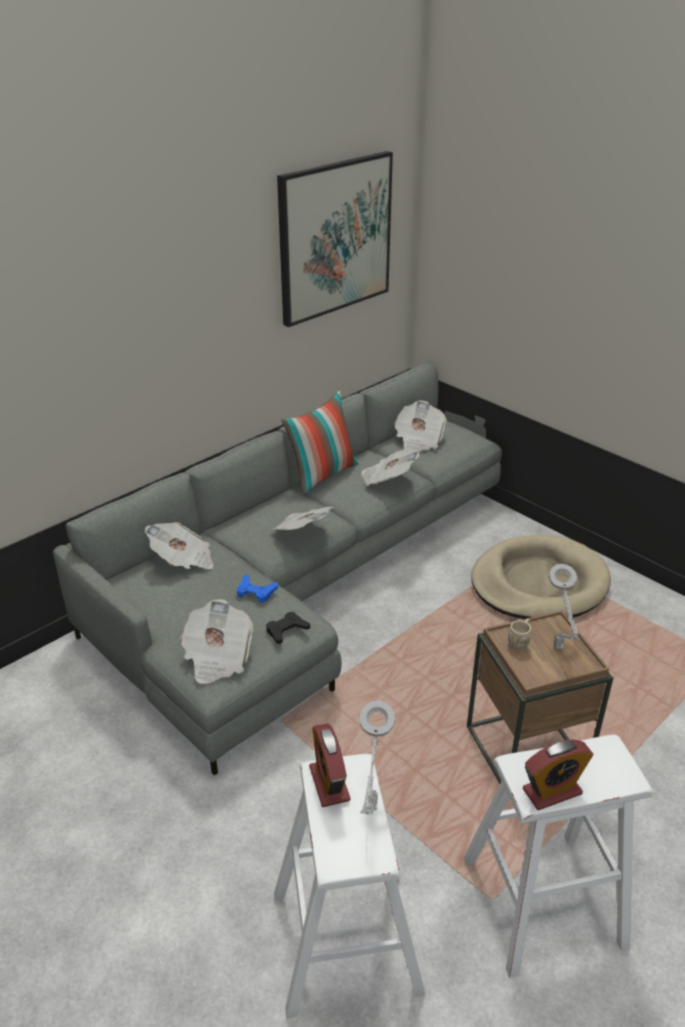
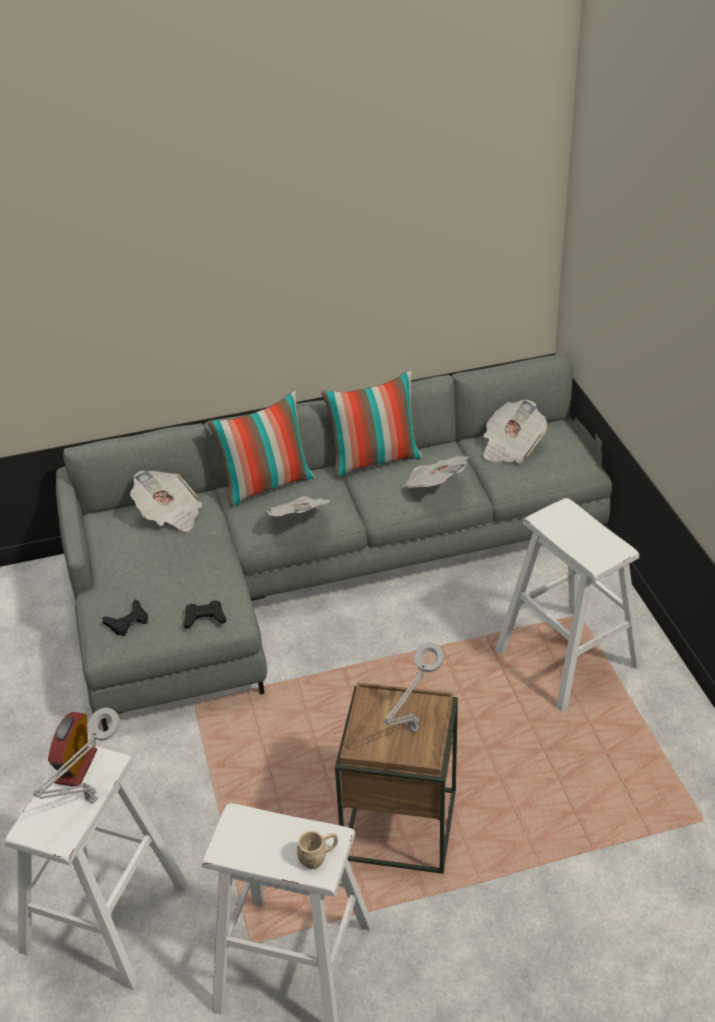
camera: 30 degrees right, 5 degrees up
(217, 657) = (128, 622): newspaper -> black game controller
(250, 515) = (266, 485): none -> pillow
(256, 592) = (208, 569): blue game controller -> none
(335, 237) = (431, 197): picture -> none
(520, 642) = (381, 709): beige mug -> beige mug (318, 857)
(538, 583) = (567, 657): beige dog bed -> white stool
(552, 791) = (244, 852): alarm clock -> none

